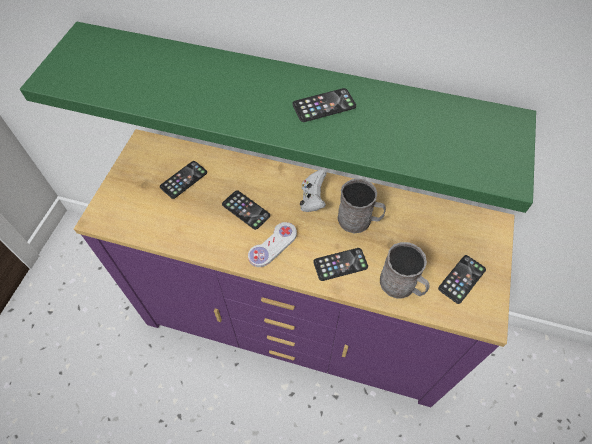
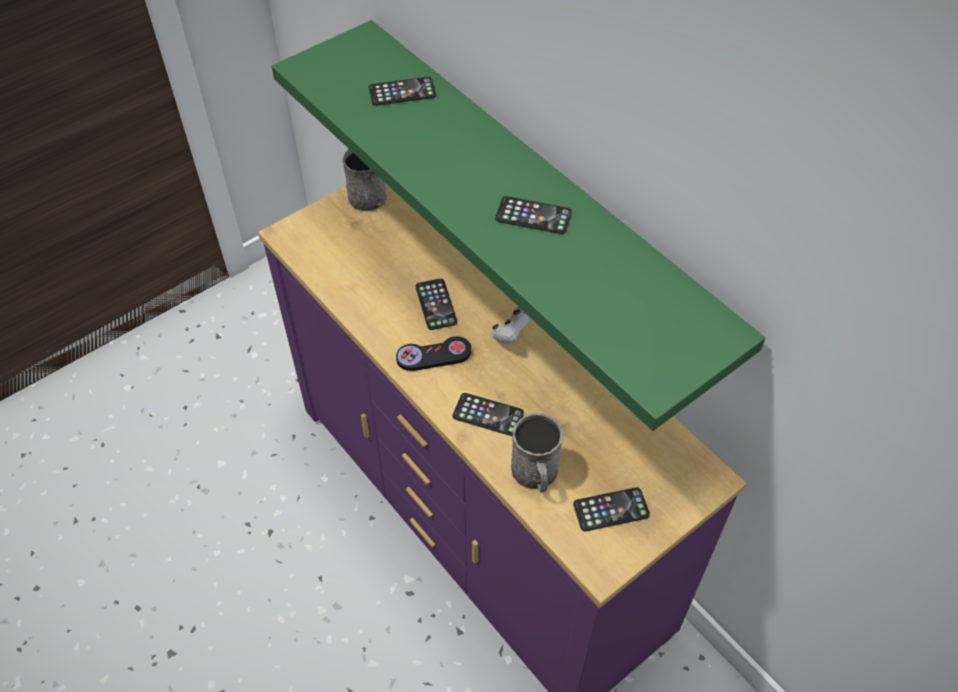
camera: 35 degrees right, 5 degrees down
(184, 180) = (398, 239): phone -> phone (402, 92)
(273, 245) = (434, 355): white game controller -> black game controller
(359, 220) = (549, 383): grey mug -> grey mug (371, 201)

